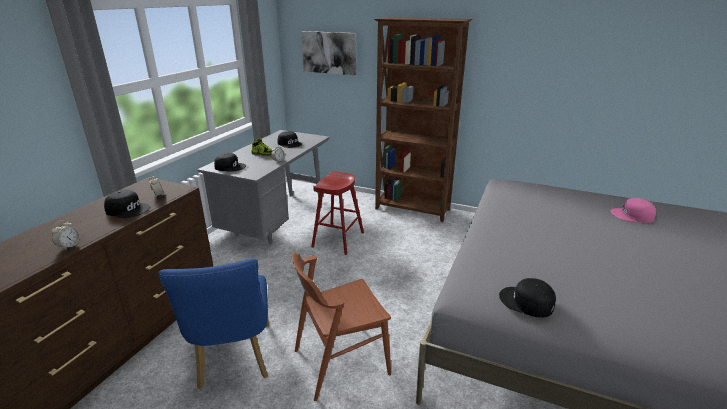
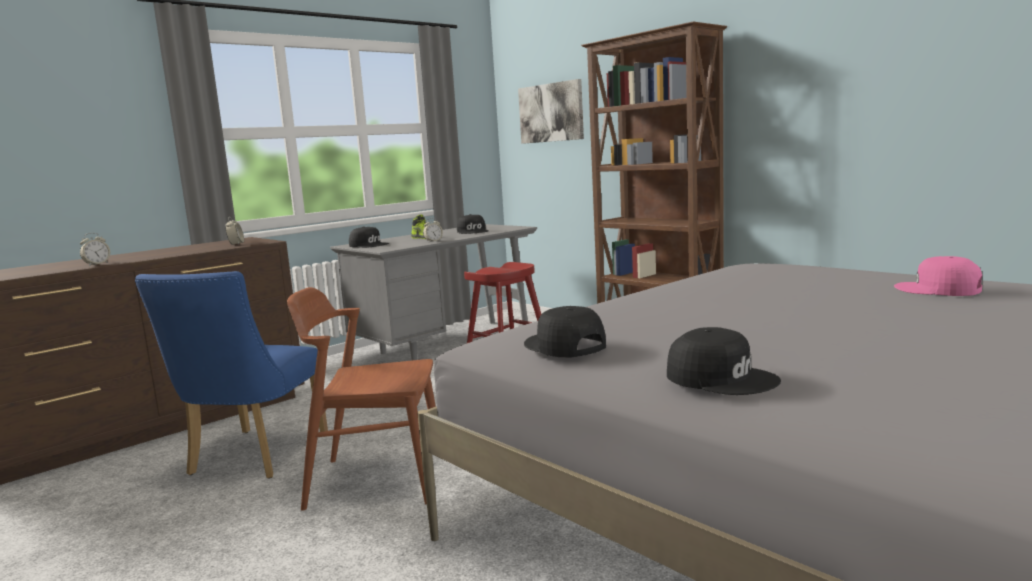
camera: 25 degrees right, 15 degrees down
(128, 209) = (190, 250): black cap -> black cap (721, 377)

